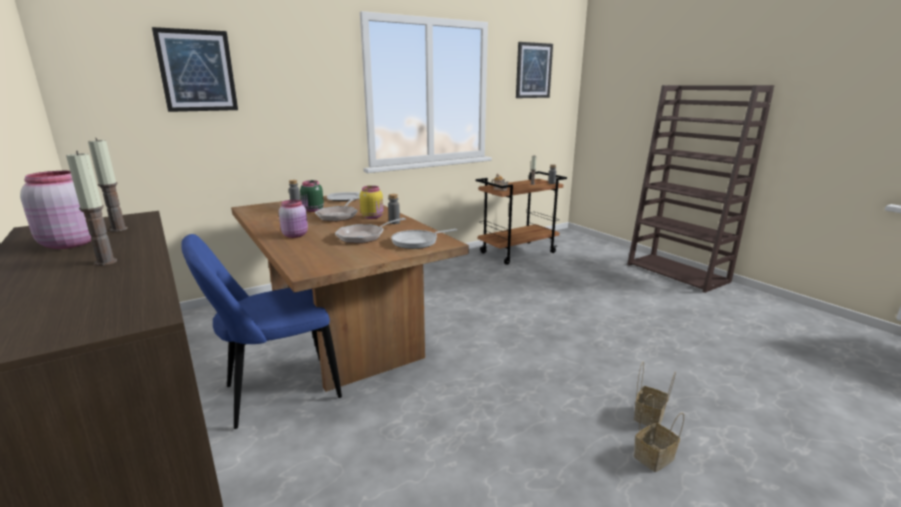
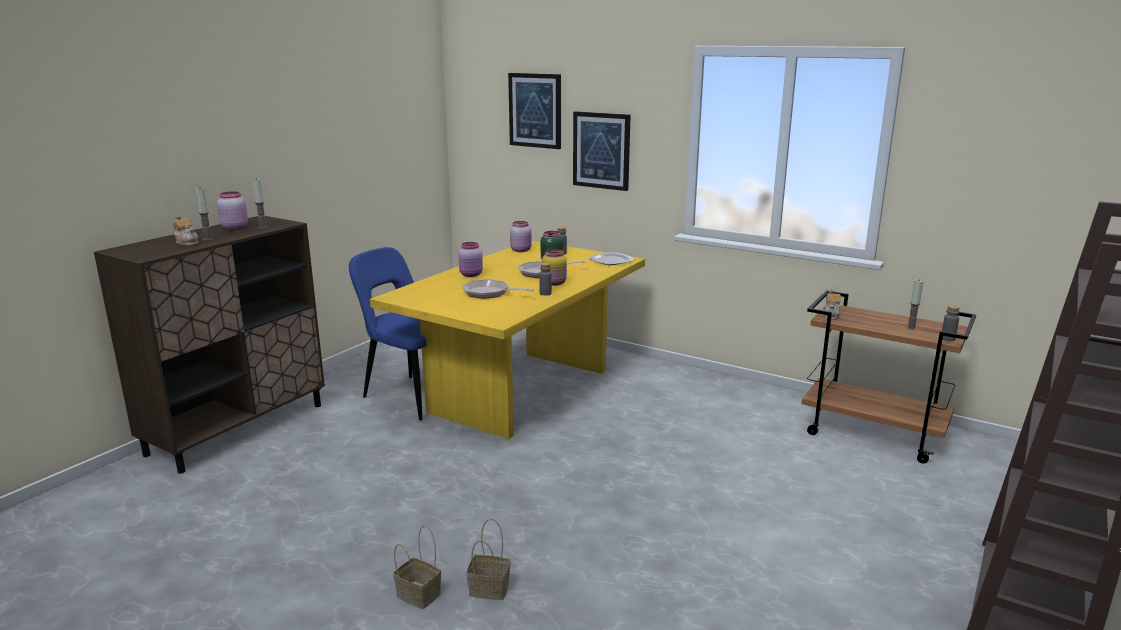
camera: 65 degrees right, 0 degrees up
(93, 277) = (187, 242): none -> teapot
(257, 213) = (521, 250): none -> pink jar
(344, 333) = (521, 391): brown dining table -> yellow dining table
(417, 242) = (492, 312): frying pan -> none
(533, 70) = (1013, 129): picture -> picture (601, 150)

